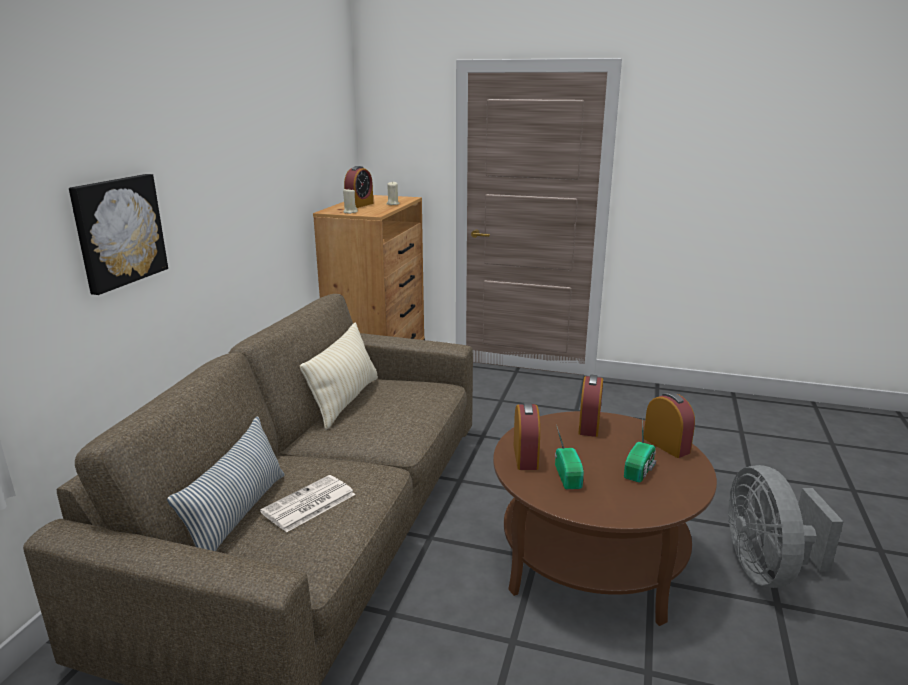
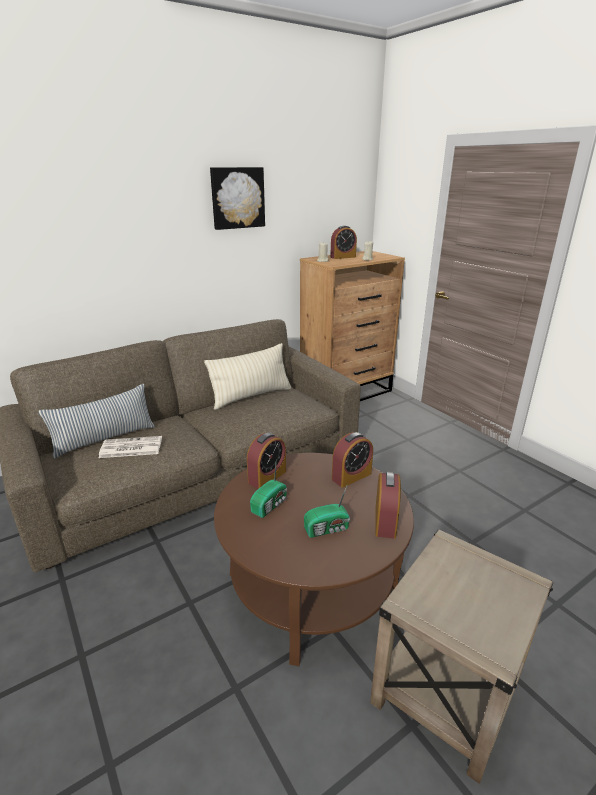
camera: 40 degrees right, 5 degrees up
(118, 231) = (100, 249): picture -> picture (237, 198)
(766, 569) = (446, 690): grey fan -> beige side table

